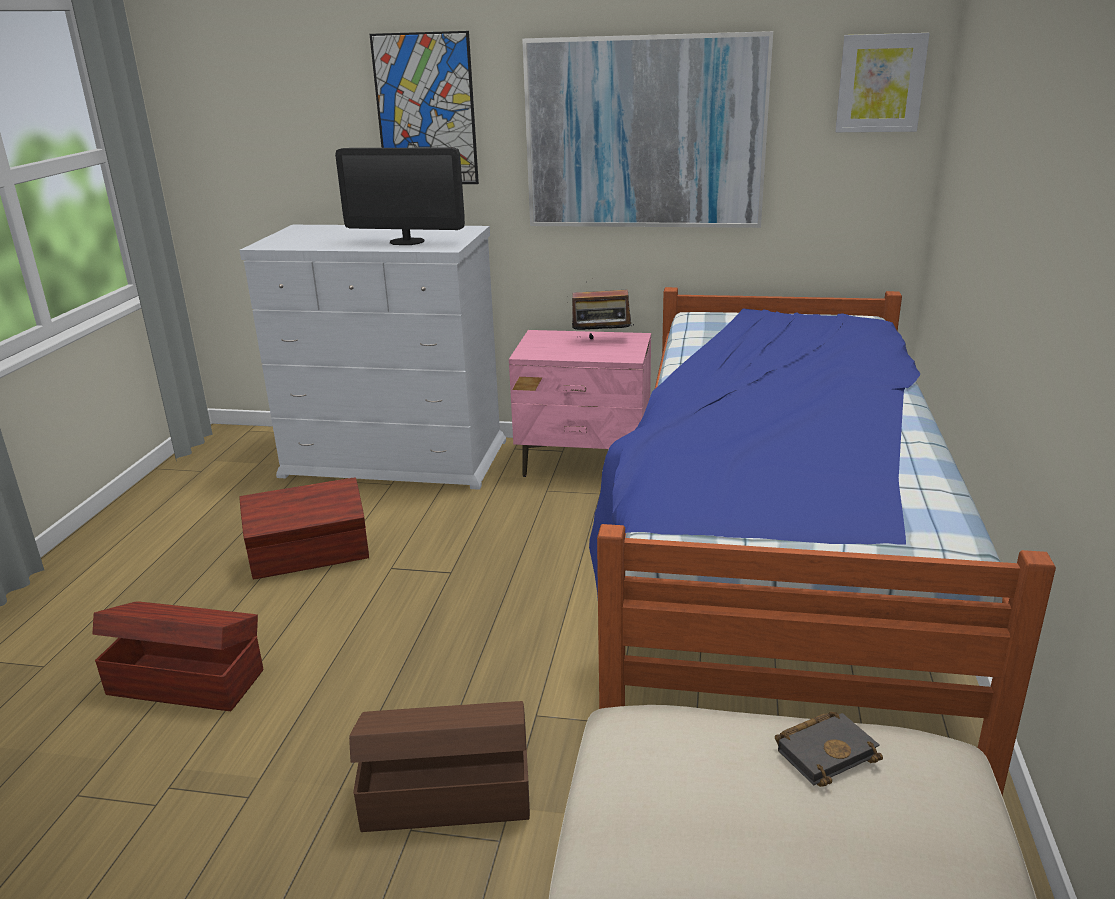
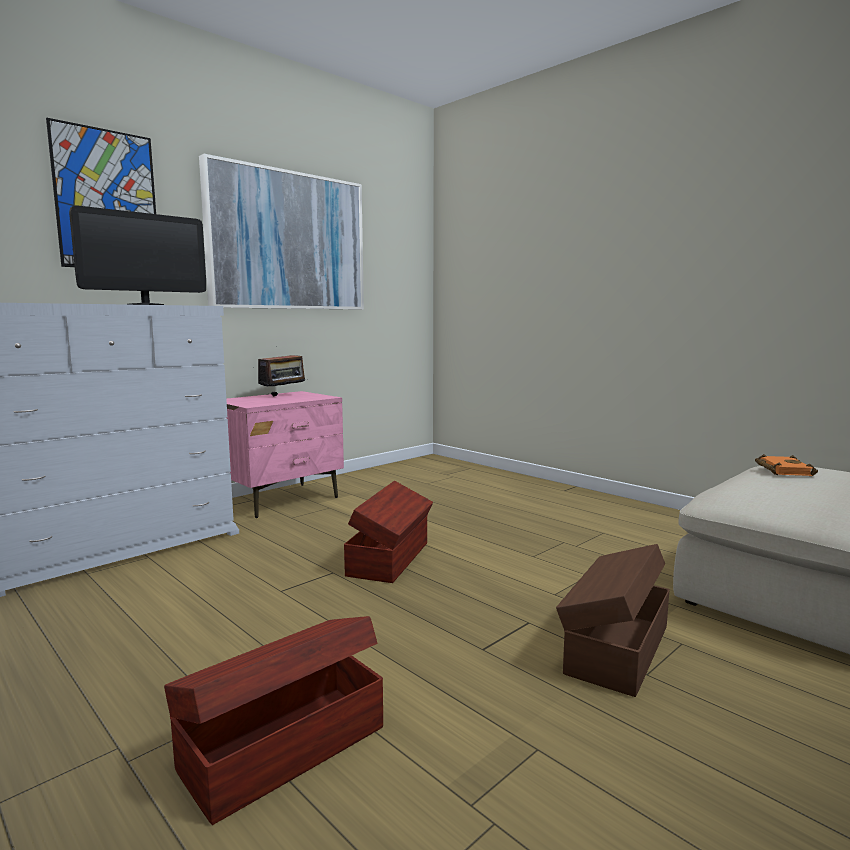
camera: 55 degrees left, 15 degrees down
(311, 556) = (185, 619): brown storage box -> brown storage box (390, 558)
(771, 580) = (499, 503): bed -> none
(826, 751) = (781, 470): black book -> orange book
(880, 83) = (406, 226): picture -> none

